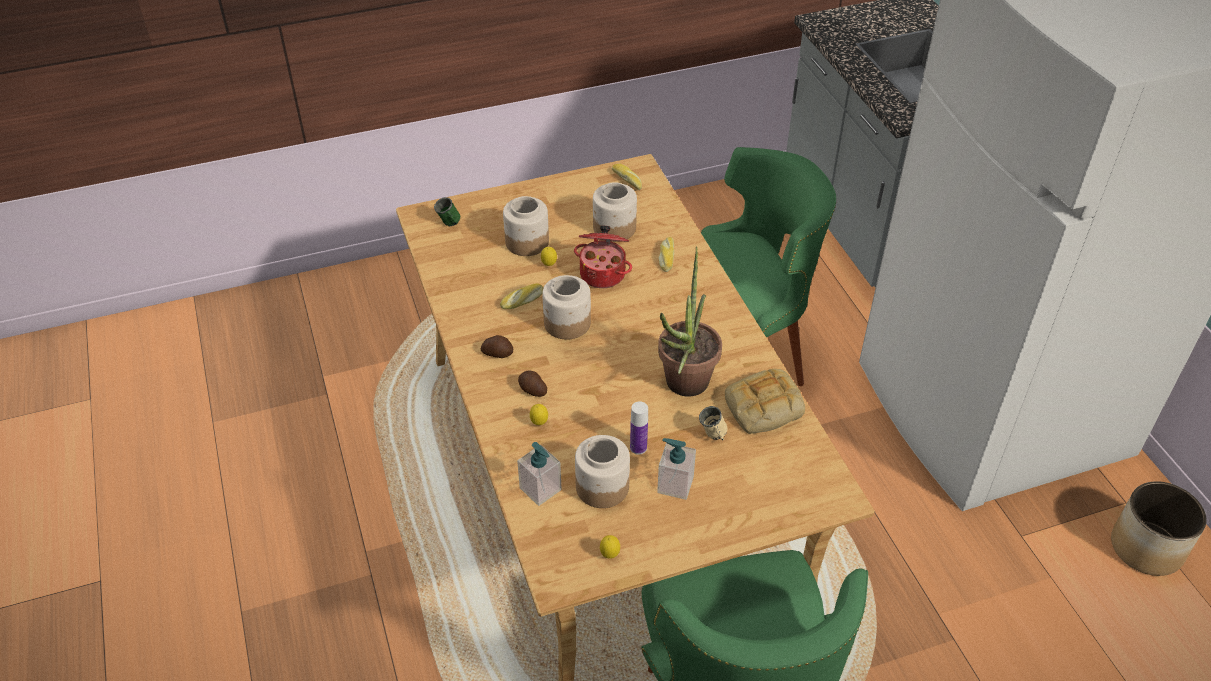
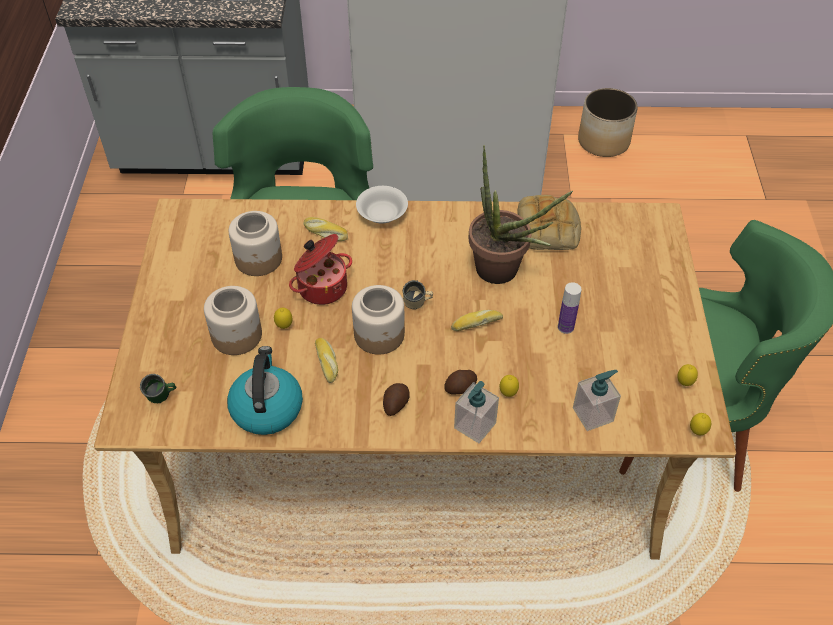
camera: 70 degrees left, 5 degrees up
(463, 280) = (266, 407): none -> kettle
(552, 575) = (697, 432): none -> lemon
(601, 487) = (604, 367): jar -> none
(628, 180) = (189, 227): bread -> bread (476, 323)
(675, 485) = (617, 314): soap dispenser -> soap dispenser (474, 425)
(712, 286) = (383, 214): none -> white bowl
(713, 436) = (570, 271): beige mug -> beige mug (417, 305)

